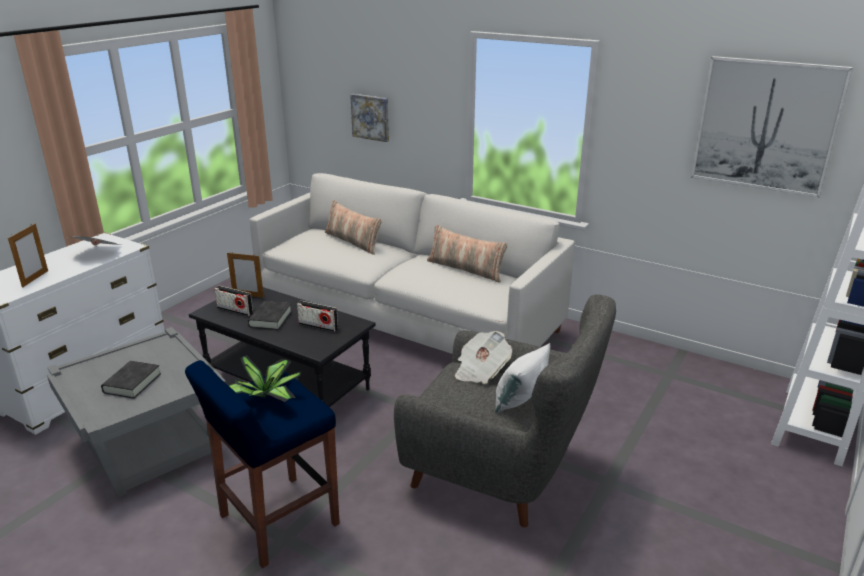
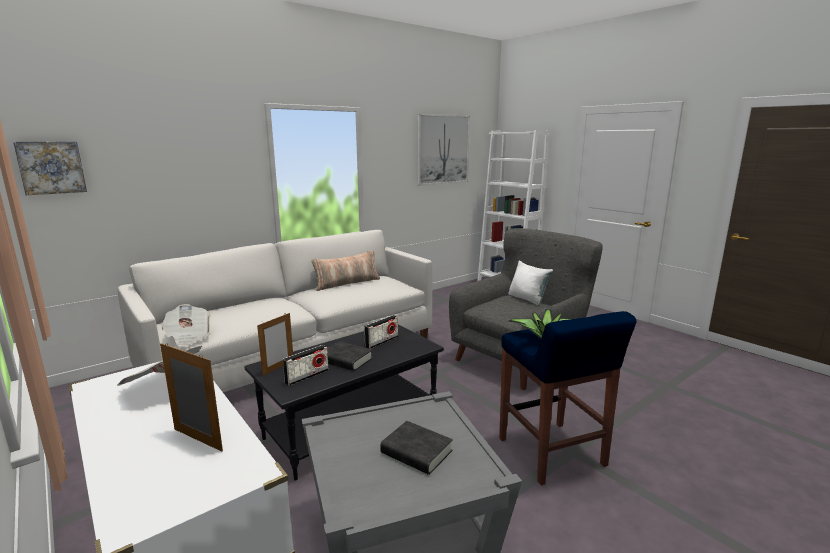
camera: 70 degrees left, 10 degrees down
(353, 242) = (236, 308): pillow -> none
(371, 117) = (160, 196): picture -> picture (51, 167)
(481, 370) = (491, 301): newspaper -> newspaper (188, 337)

